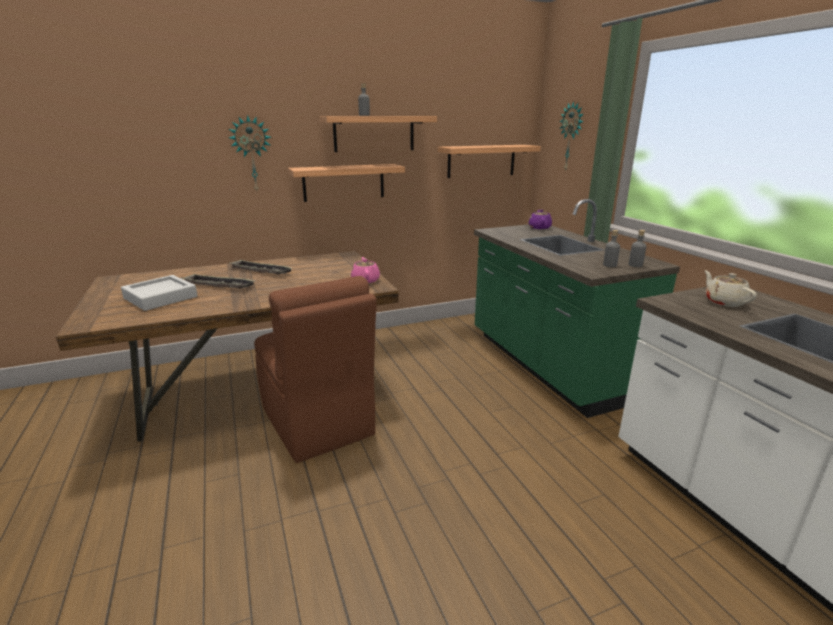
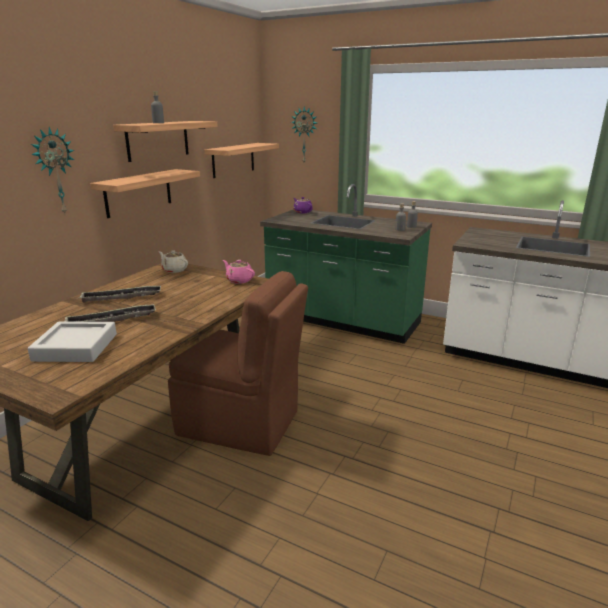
camera: 40 degrees left, 0 degrees up
(724, 302) = (488, 237): beige teapot -> beige teapot (174, 270)

